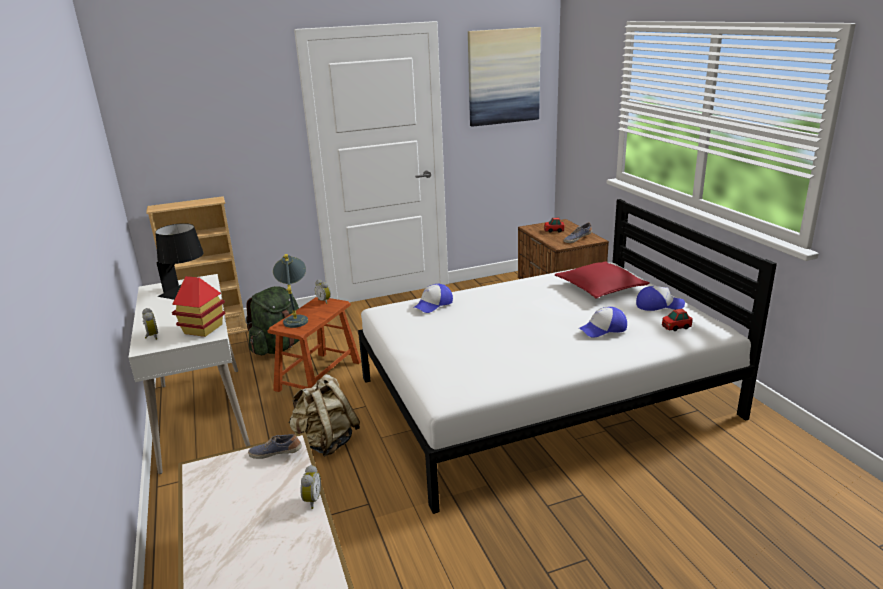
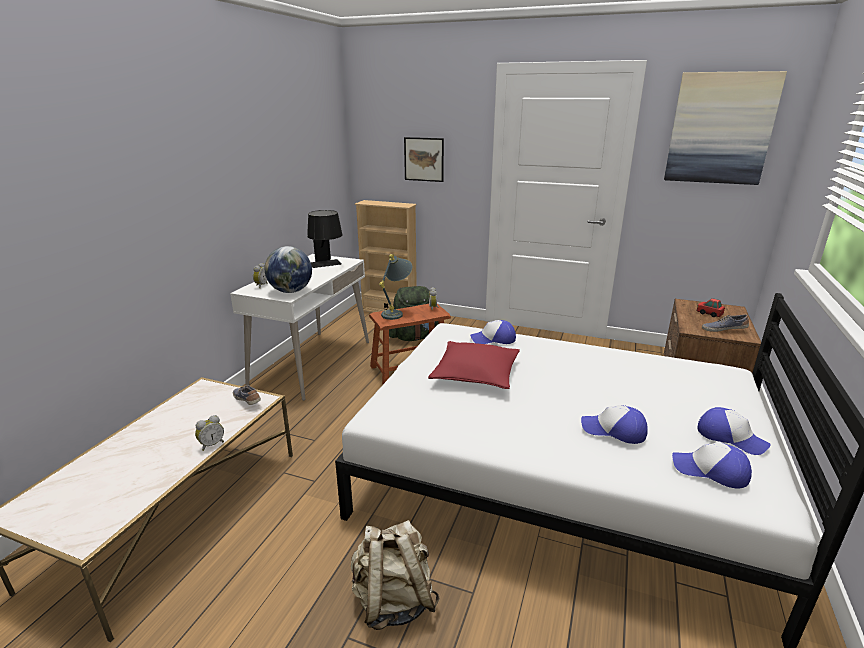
camera: 40 degrees right, 0 degrees up
(203, 329) = (290, 291): toy house -> globe
(224, 143) = (424, 159): none -> picture
(325, 442) = (350, 419): beige backpack -> beige backpack (393, 600)
(600, 288) = (684, 390): red pillow -> red pillow (475, 374)
(676, 327) = (710, 471): toy car -> cap

